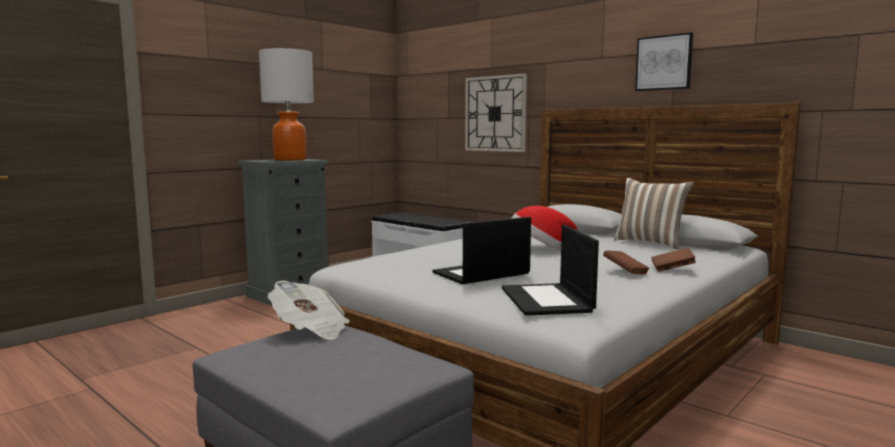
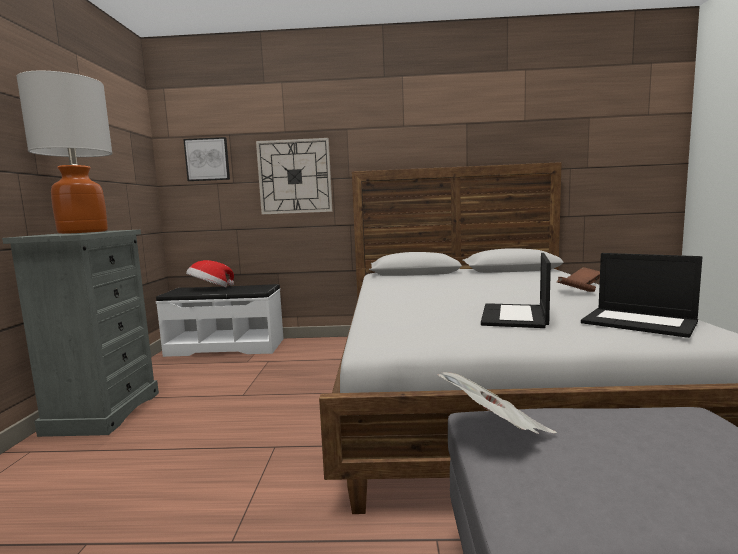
camera: 40 degrees left, 0 degrees up
(540, 249) = (461, 289): hat -> hat (210, 289)
(650, 243) = (497, 273): pillow -> none
(664, 63) = (459, 132): picture -> picture (207, 159)

